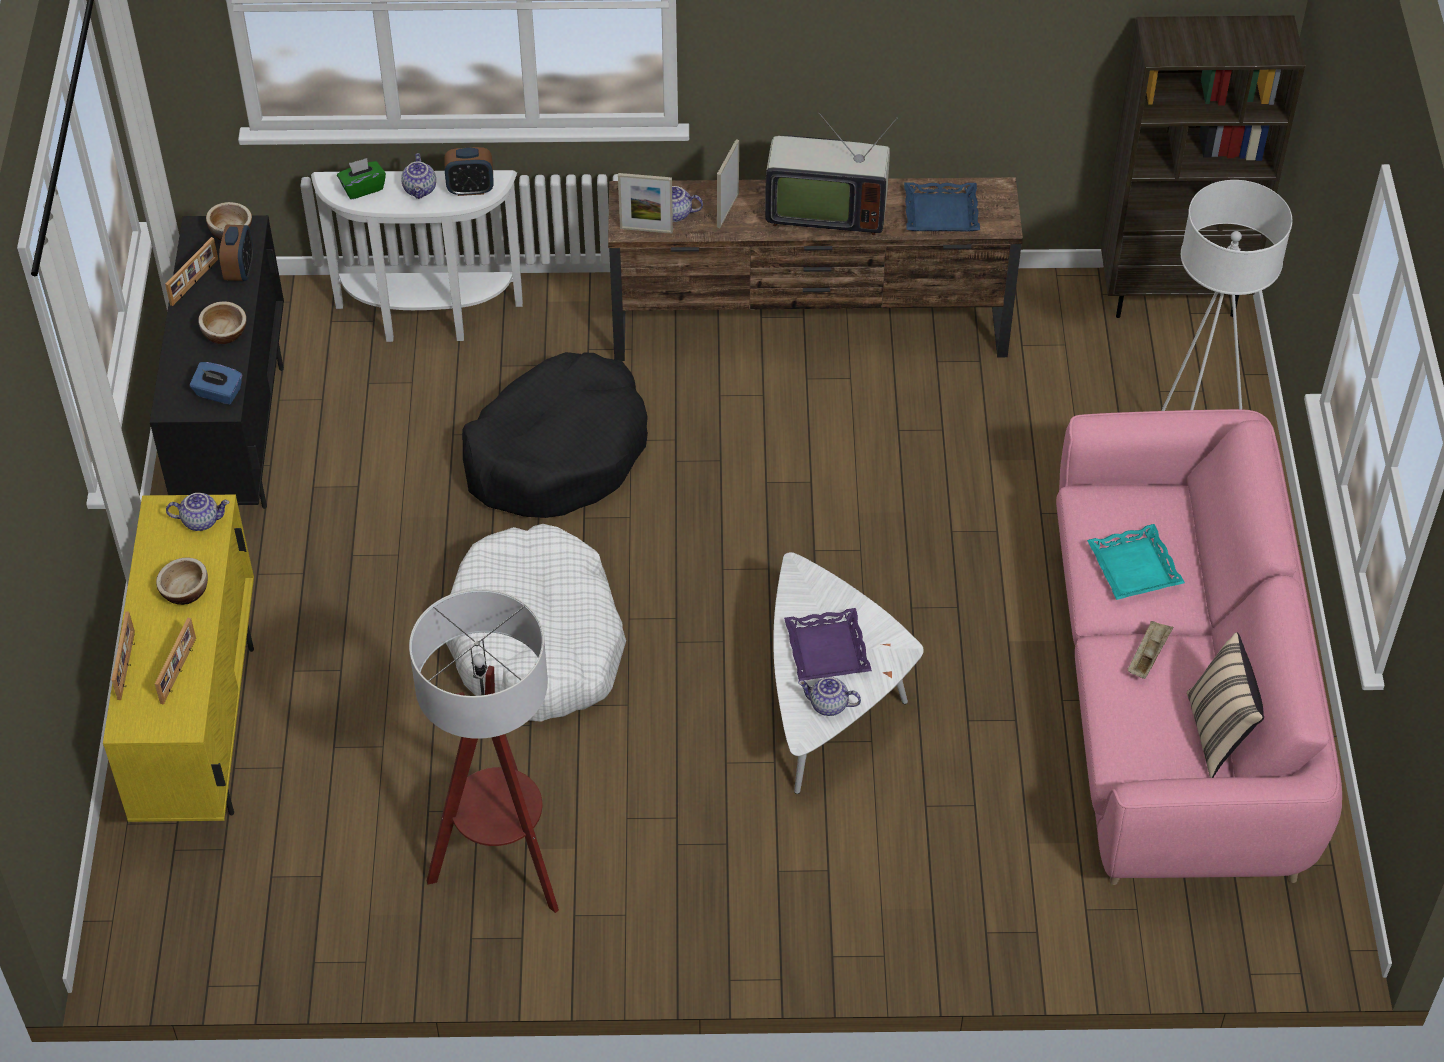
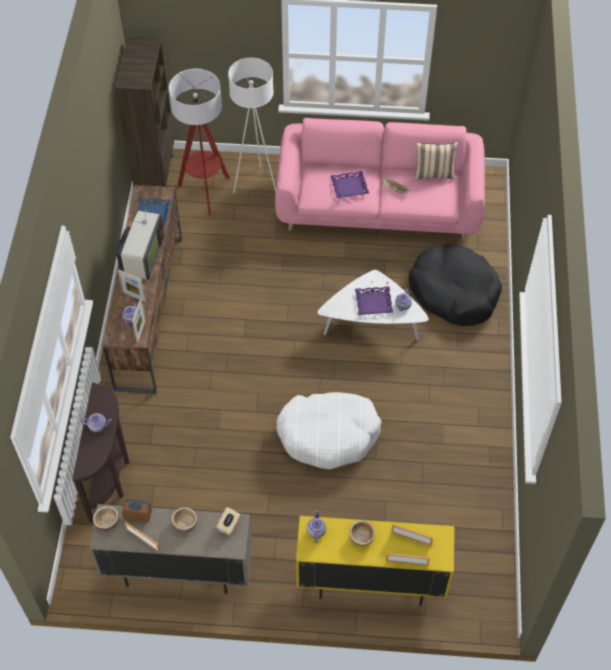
camera: 85 degrees left, 5 degrees up
(218, 393) = (229, 525): blue tissue box -> beige tissue box
(237, 436) = (178, 571): black cabinet -> beige cabinet
(363, 188) = (91, 453): green tissue box -> none
(428, 320) = (111, 477): white console table -> brown console table
(470, 189) = (102, 402): alarm clock -> none
(503, 864) = (451, 452): floor lamp -> floor lamp (205, 192)
(557, 453) = (213, 421): black dog bed -> black dog bed (453, 292)
(1135, 567) = (349, 187): turquoise tray -> purple tray

